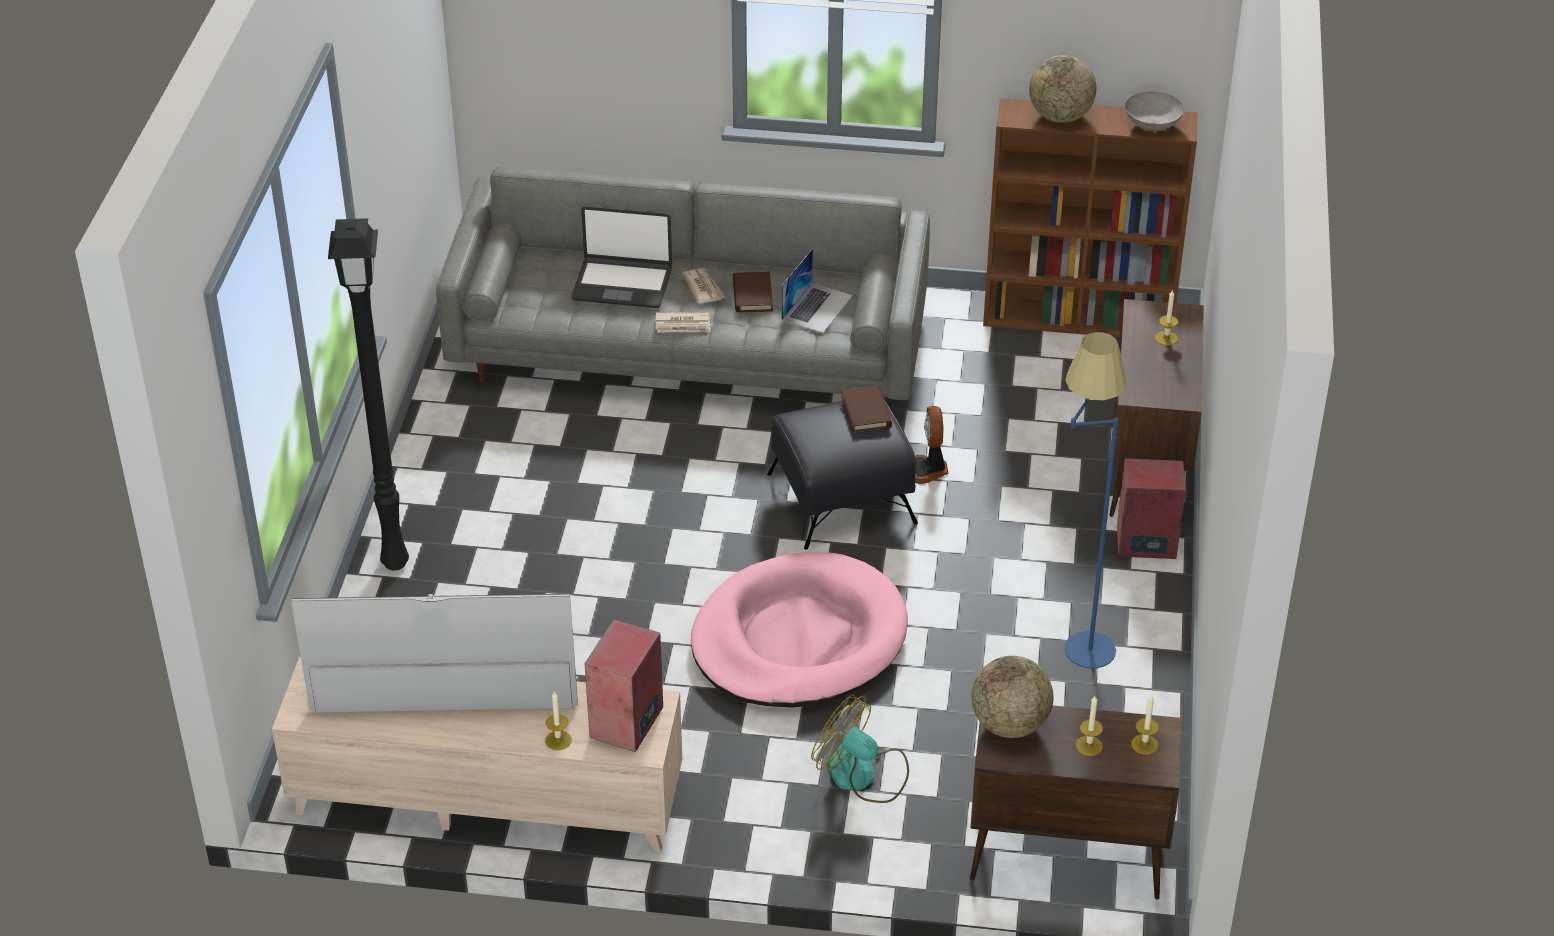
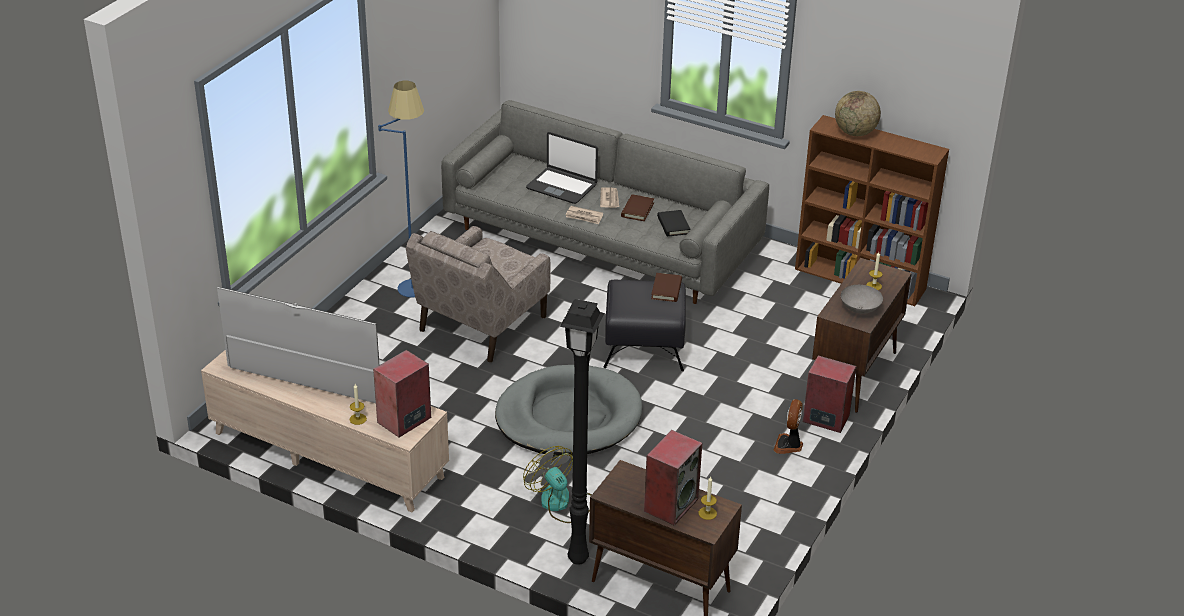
camera: 20 degrees right, 5 degrees down
(393, 561) = (354, 313): black floor lamp -> black floor lamp (577, 557)
(592, 528) = (481, 324): none -> beige armchair
(798, 639) = (568, 417): pink dog bed -> grey dog bed
(817, 307) = (673, 225): laptop -> black book
(929, 469) = (709, 342): fan -> fan (789, 445)
(1010, 724) = (628, 479): globe -> none
(1077, 634) = (748, 460): blue floor lamp -> blue floor lamp (412, 280)
(1089, 746) = (670, 504): candle -> speaker
(1152, 125) = (913, 150): grey bowl -> grey bowl (860, 309)

